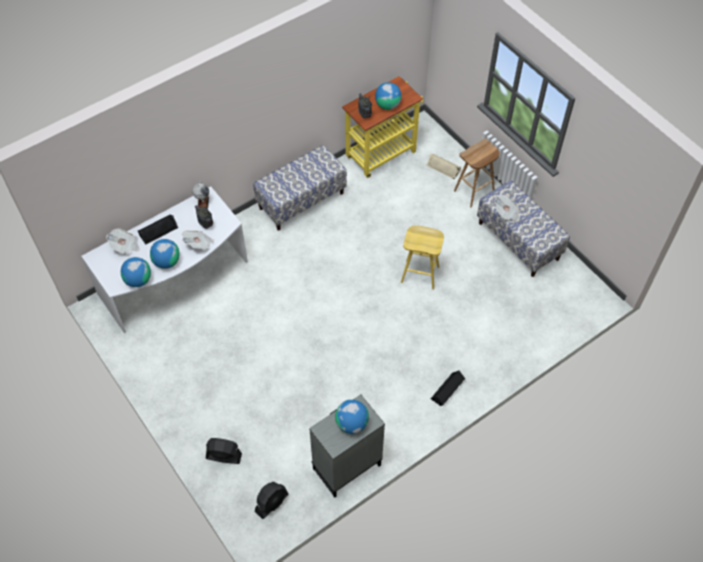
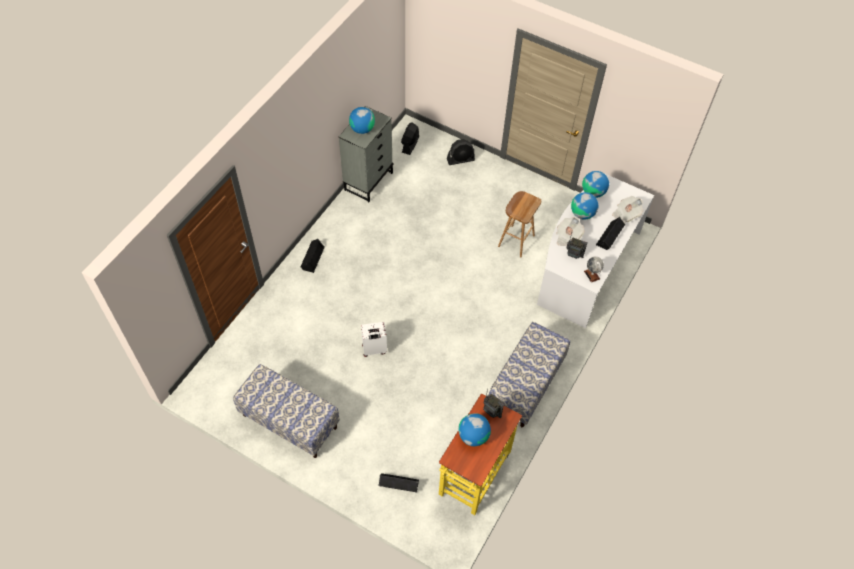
camera: 155 degrees right, 0 degrees up
(420, 274) = (374, 350): yellow stool -> white suitcase
(443, 167) = (398, 484): beige speaker -> black speaker
(474, 192) = (354, 464): brown stool -> brown stool (516, 240)
(506, 213) = (304, 398): newspaper -> none

